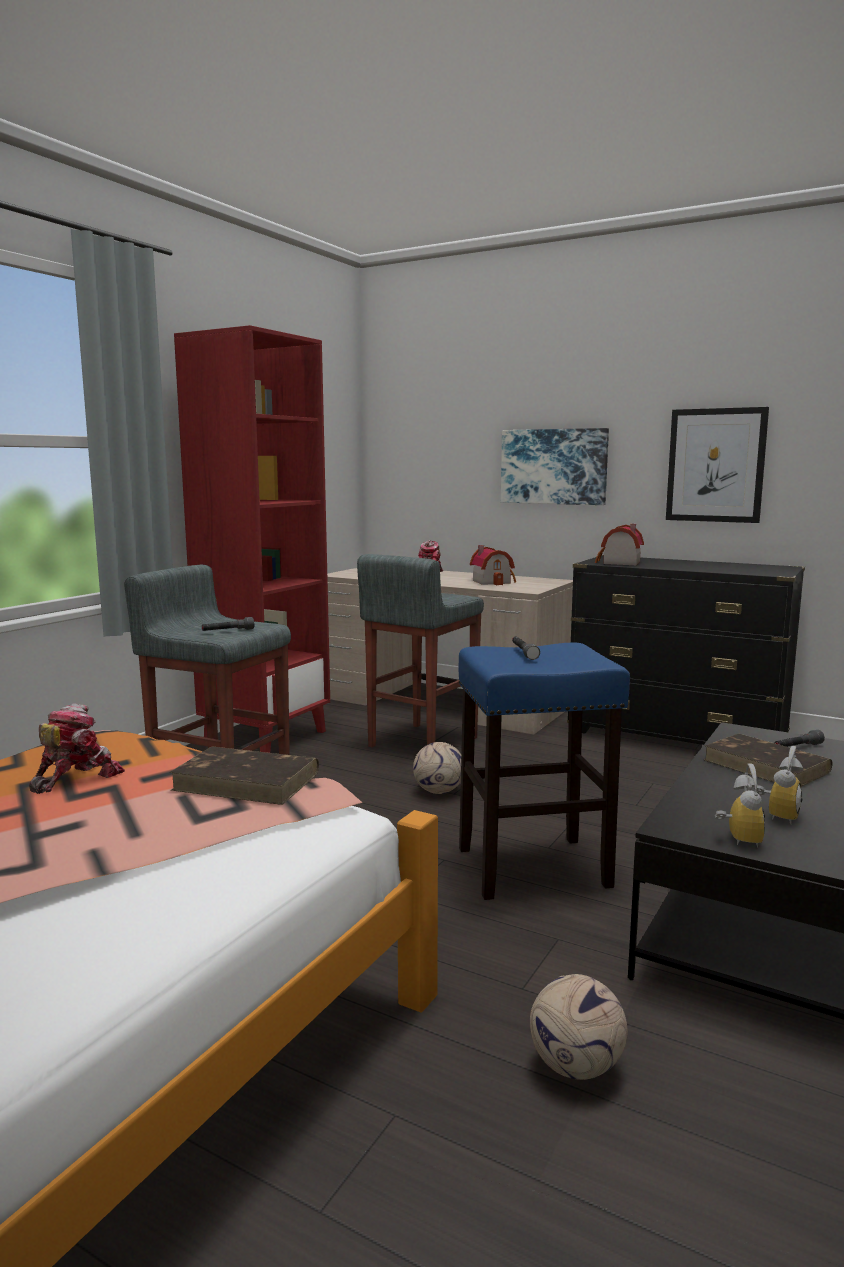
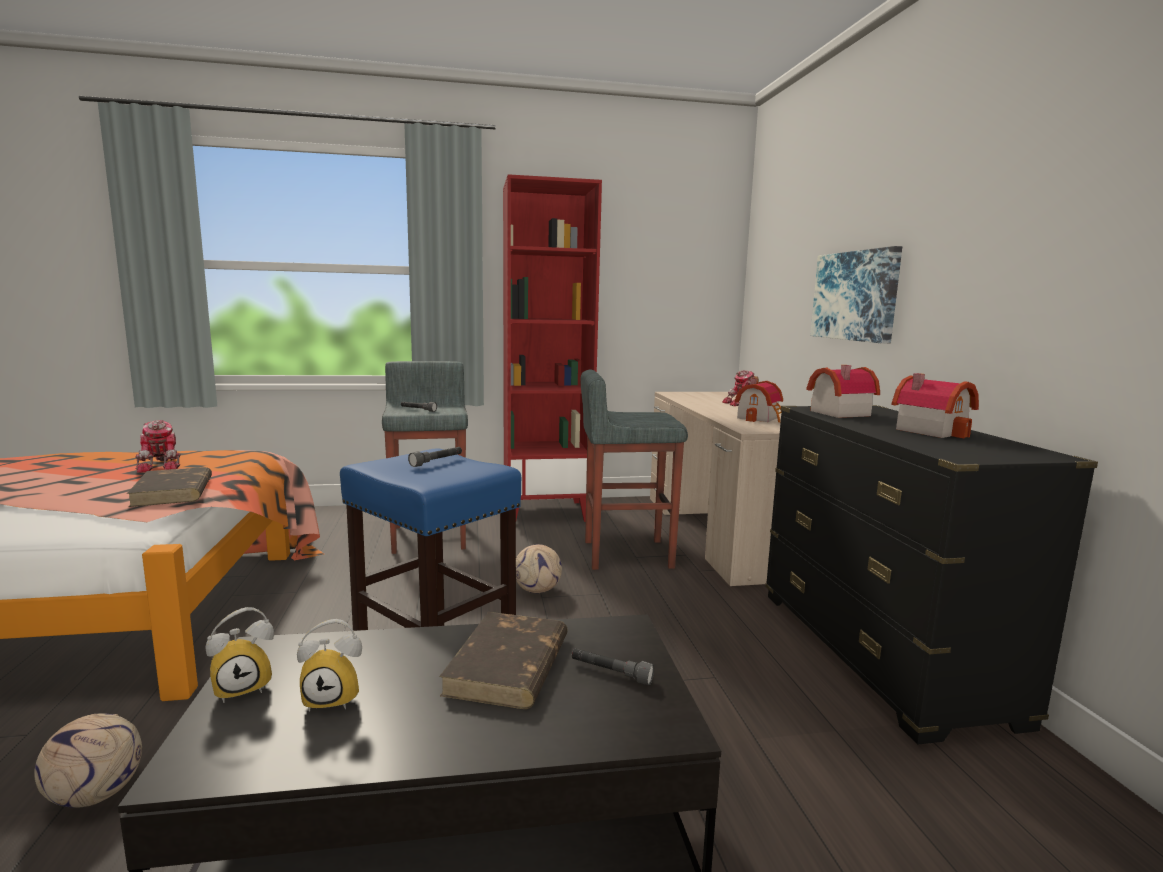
camera: 50 degrees right, 0 degrees up
(75, 778) = (162, 465): toy robot -> toy robot turned 75 degrees clockwise
(700, 564) = (931, 430): none -> toy house
(715, 465) = (1004, 292): picture -> none

